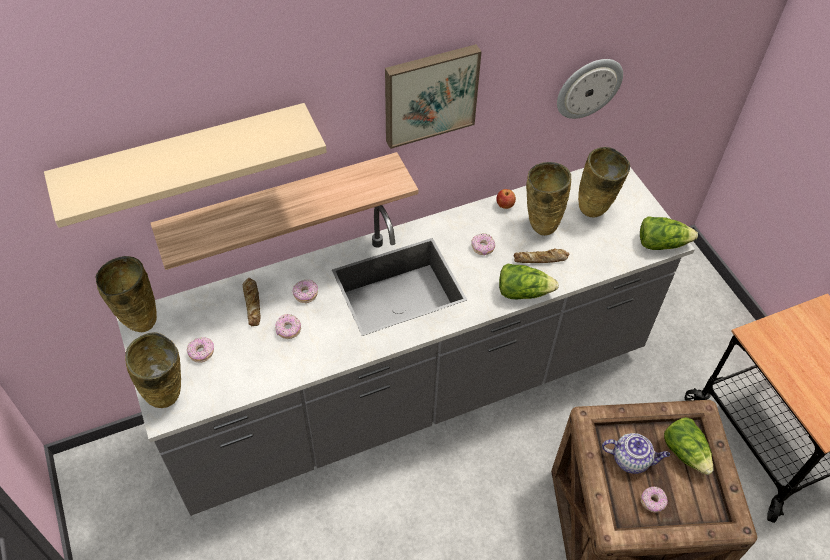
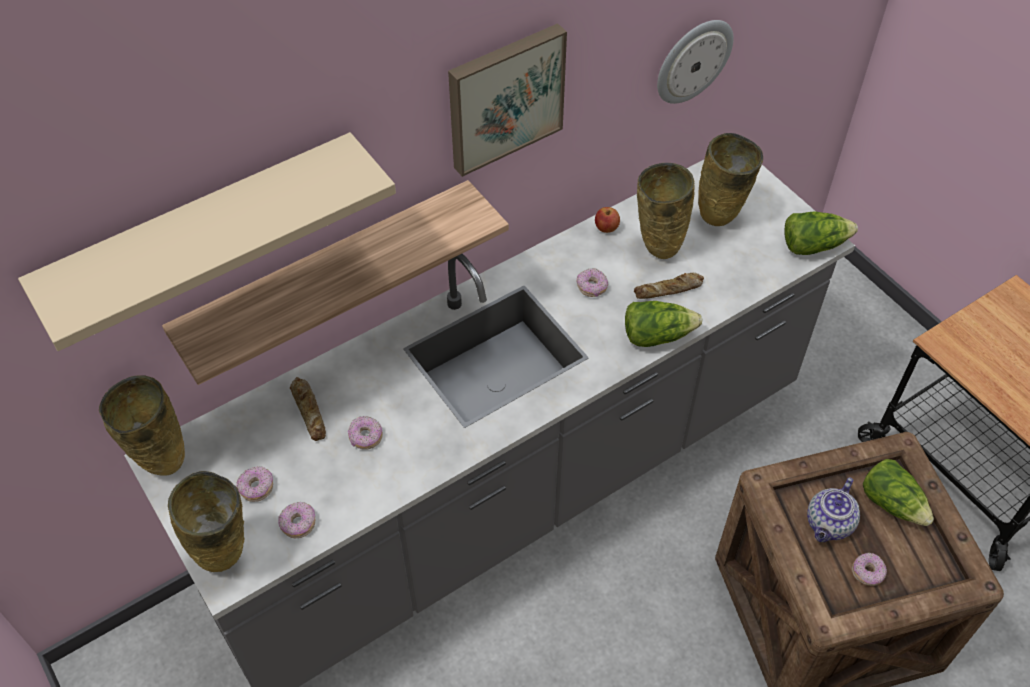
camera: 10 degrees left, 0 degrees up
(305, 294) = (377, 386): donut -> donut (298, 524)
(631, 459) = (829, 525): teapot -> teapot turned 120 degrees clockwise

